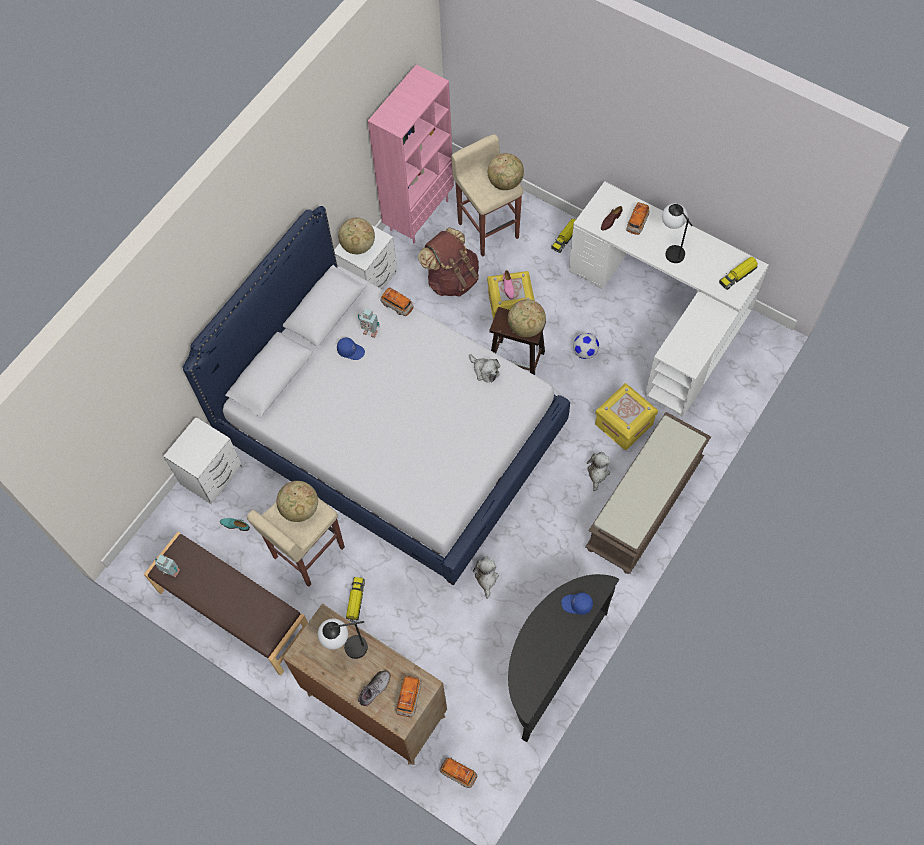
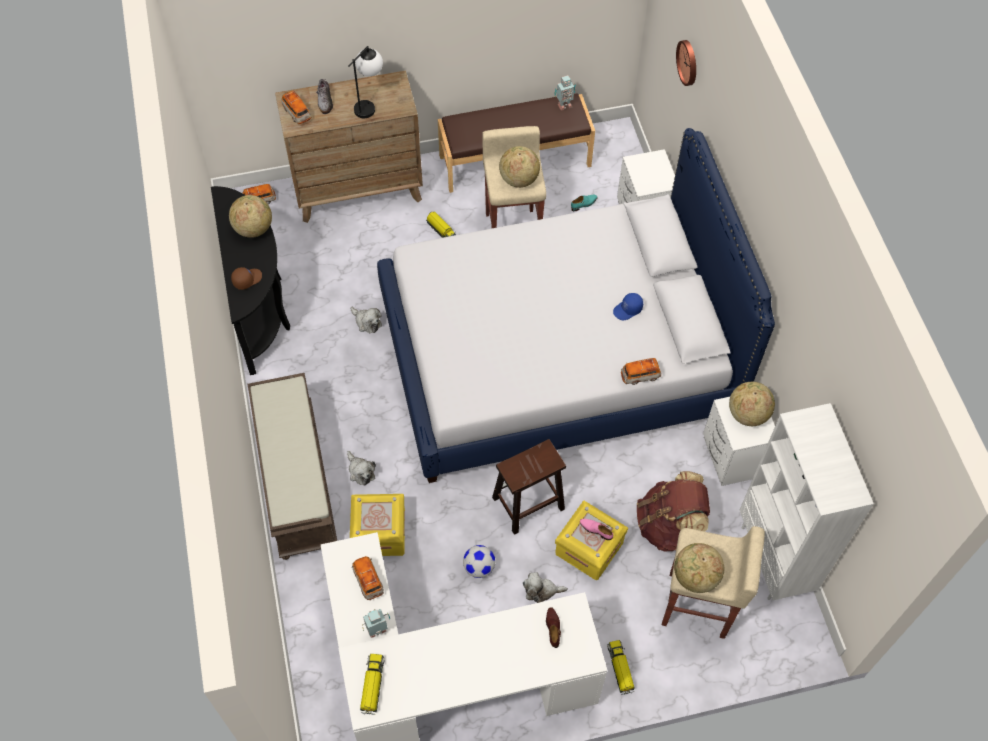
camera: 130 degrees right, 5 degrees down
(132, 388) = (688, 62): none -> wall clock
(370, 331) = (633, 337): toy robot -> toy robot (378, 631)
(419, 214) = (774, 559): pink bookcase -> white bookcase
(485, 371) = (506, 388): plush toy -> plush toy (541, 590)
(526, 328) = (520, 468): globe -> globe (253, 228)
(577, 605) = (247, 279): blue cap -> brown cap
(637, 223) = (526, 651): toy car -> toy car (368, 581)
(670, 249) = (465, 653): table lamp -> none

